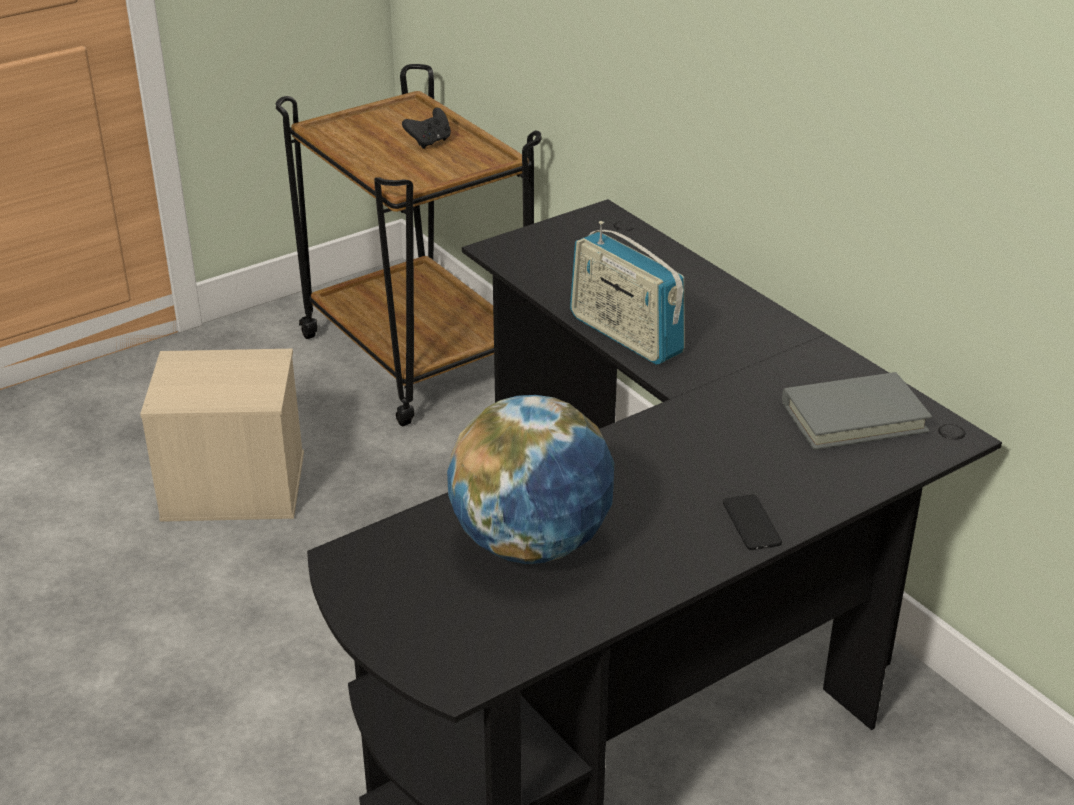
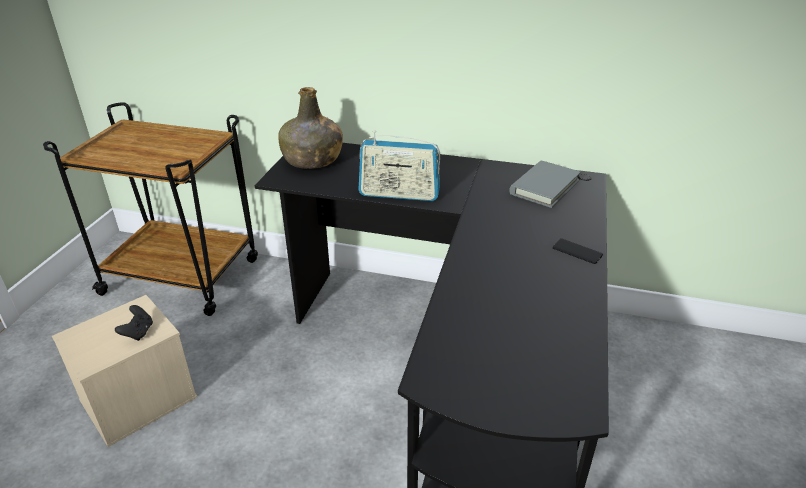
camera: 40 degrees left, 0 degrees up
(429, 142) = (161, 142): black game controller -> black game controller (138, 332)
(532, 544) = (506, 315): globe -> none
(577, 239) = (312, 160): none -> green bottle

